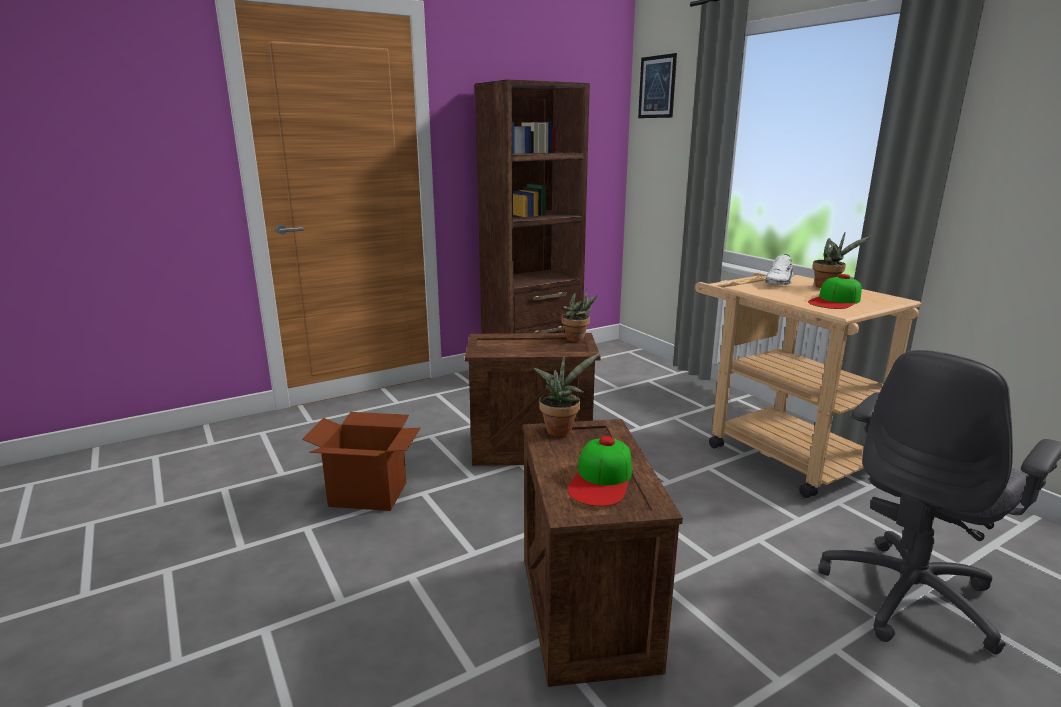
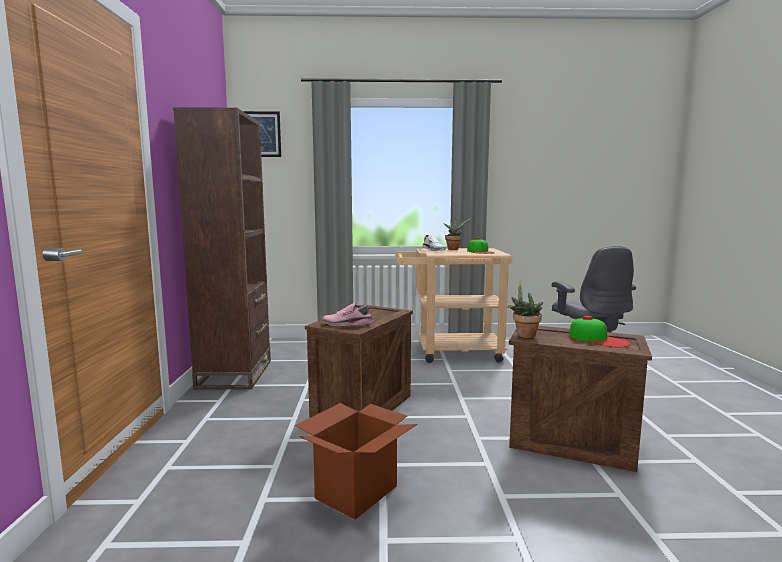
camera: 60 degrees left, 10 degrees down
(494, 345) = (347, 324): none -> pink shoe
(577, 339) = (372, 308): potted plant -> none

